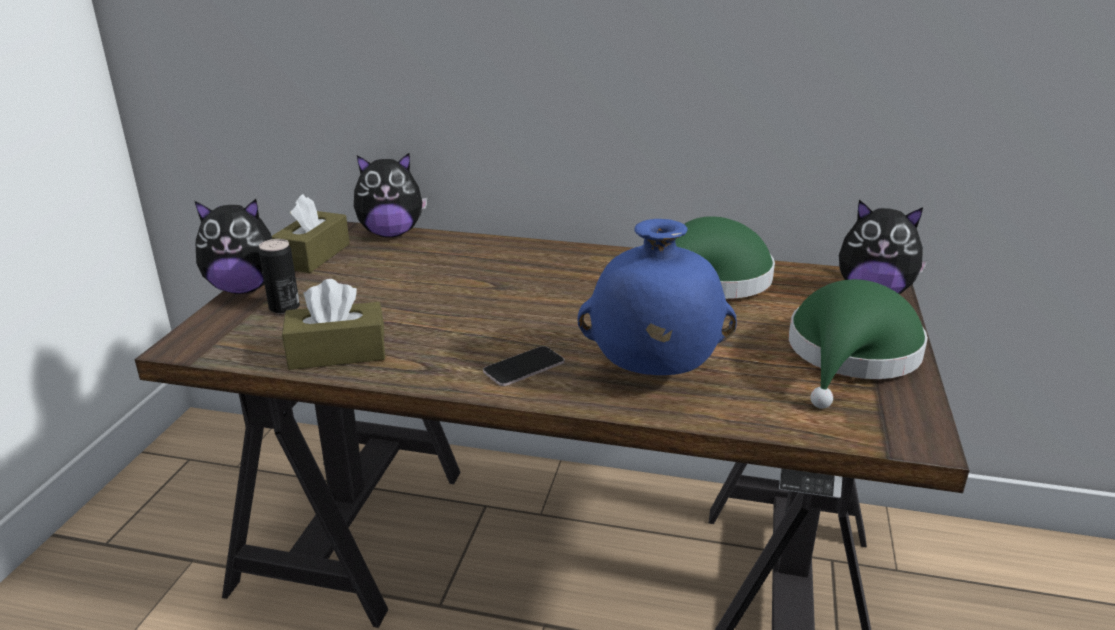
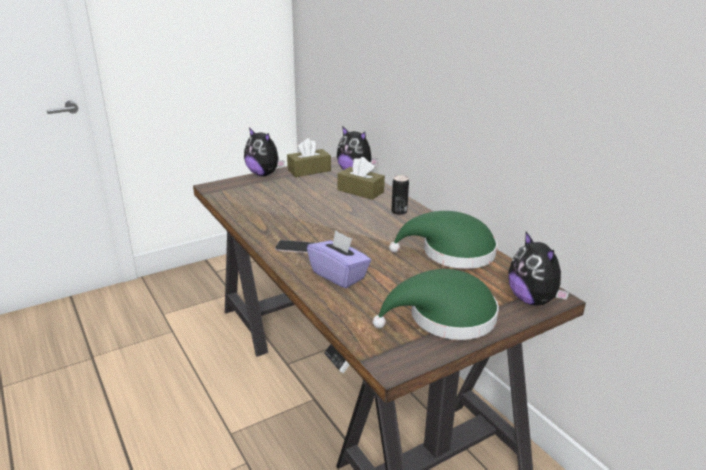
camera: 45 degrees right, 0 degrees up
(284, 308) = (263, 187): can -> can (399, 212)
(337, 352) = (249, 211): brown tissue box -> brown tissue box (360, 191)
(652, 373) = (339, 275): blue vase -> purple tissue box

